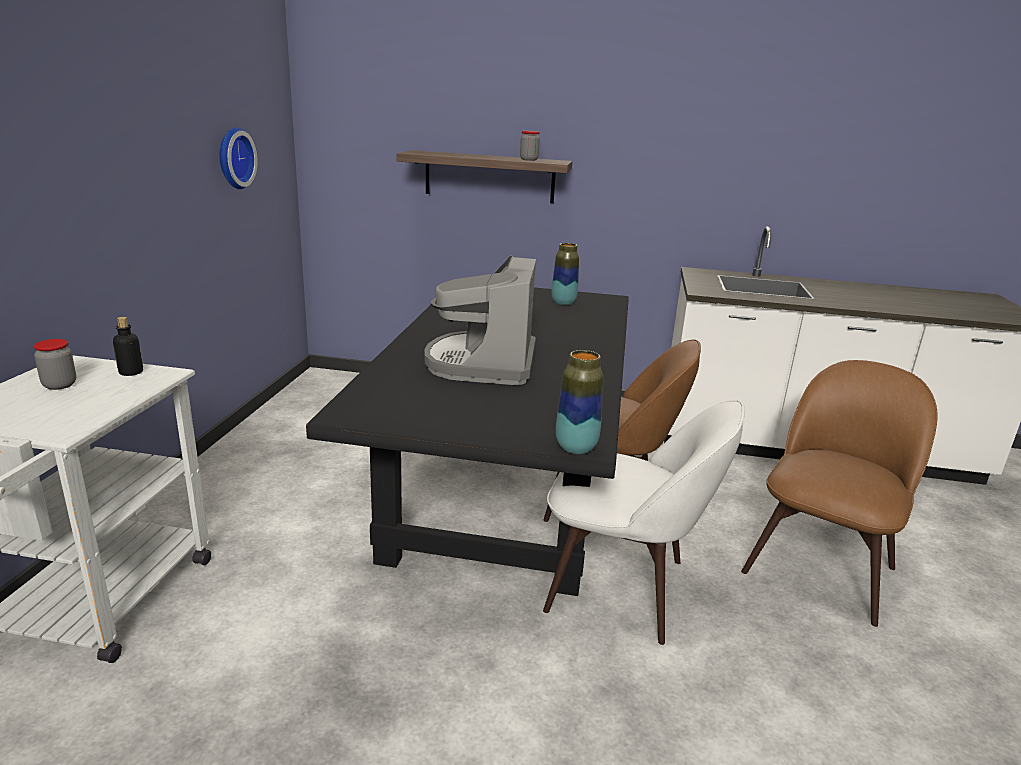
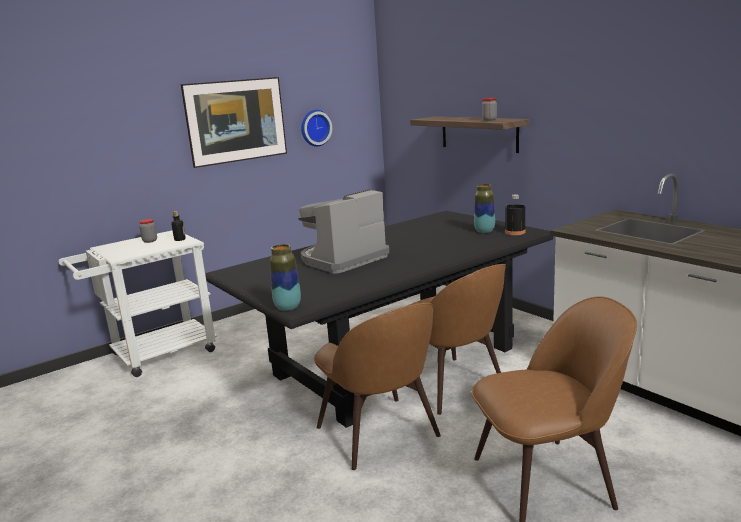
camera: 45 degrees right, 5 degrees down
(144, 176) = (239, 140): none -> picture
(597, 301) = (515, 232): none -> black bottle
(623, 587) = (380, 434): white chair -> brown chair

